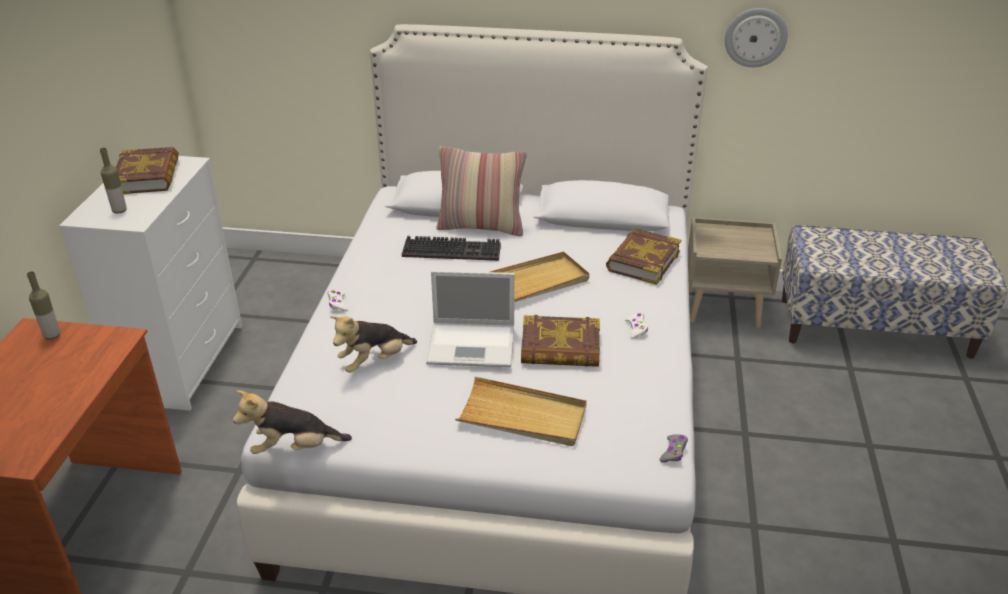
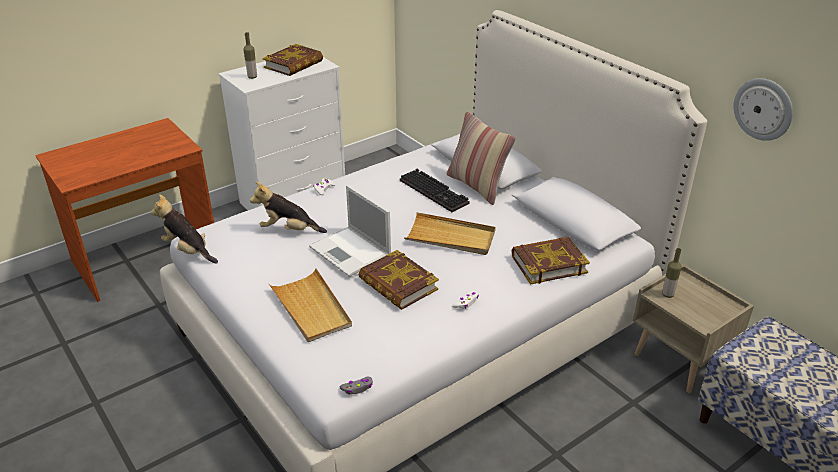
camera: 45 degrees right, 0 degrees up
(52, 336) = (164, 132): bottle -> bottle (667, 294)

